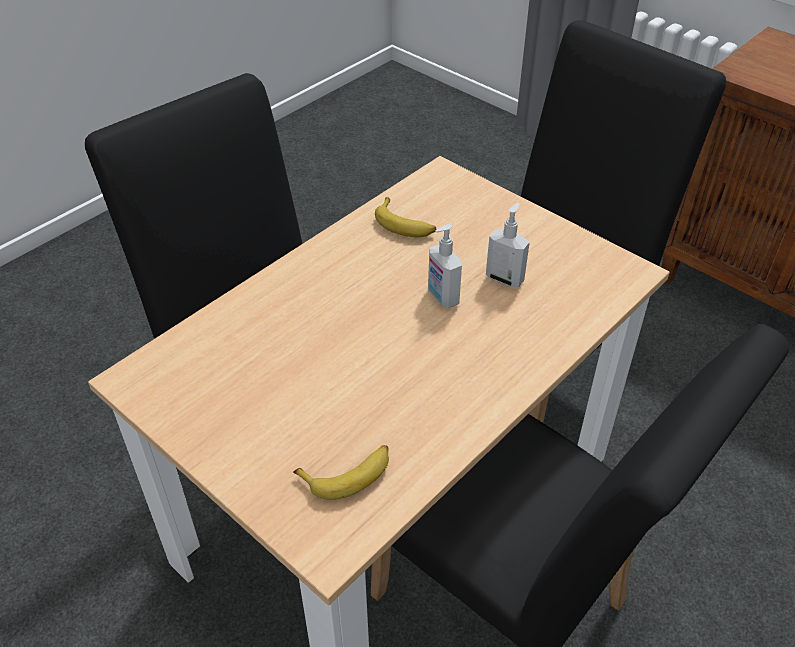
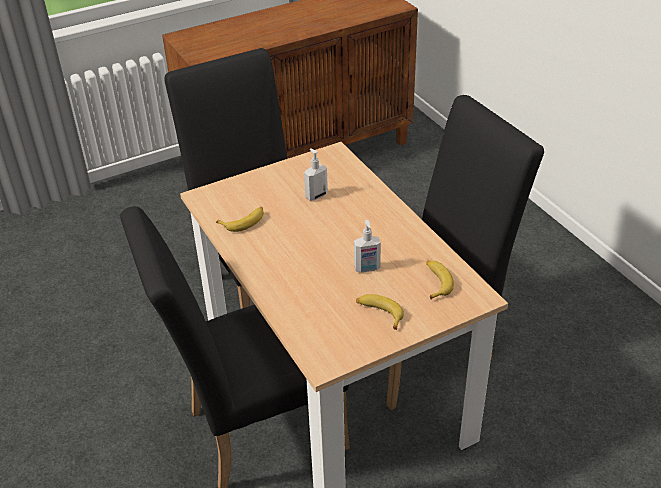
camera: 70 degrees left, 5 degrees down
(251, 416) = (379, 313): none -> banana
(442, 297) = (319, 222): soap dispenser -> soap dispenser (367, 269)

